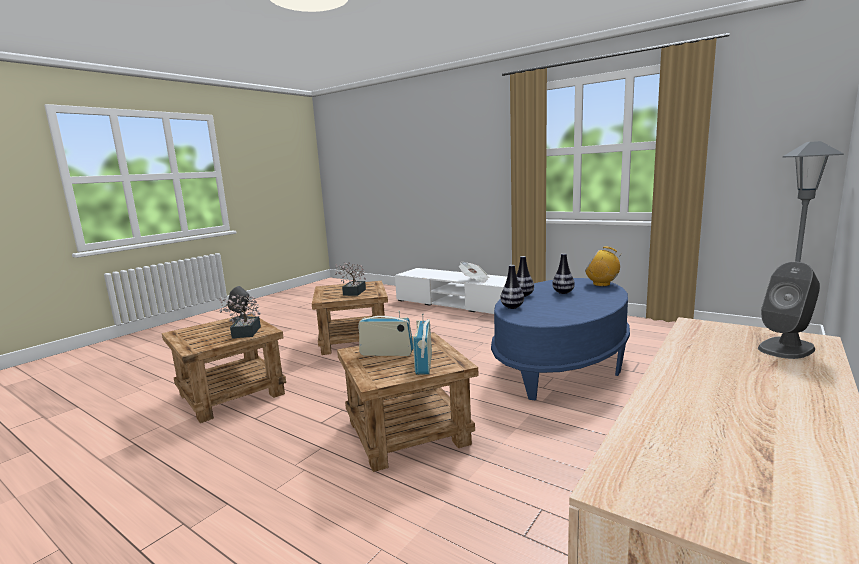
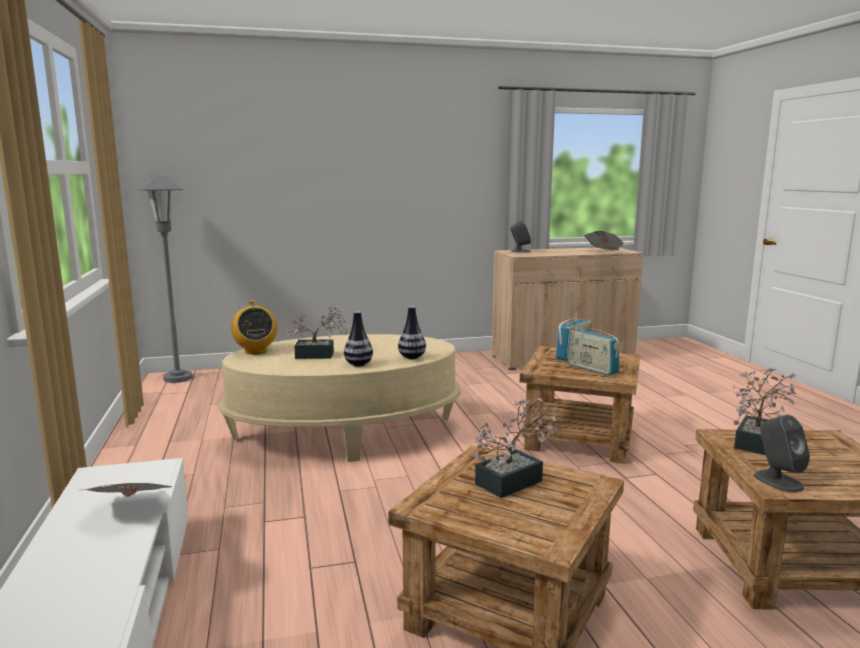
camera: 140 degrees left, 0 degrees up
(561, 363) = (345, 432): blue coffee table -> beige coffee table
(563, 292) = (319, 355): vase -> potted plant
(670, 435) = (604, 252): none -> newspaper

